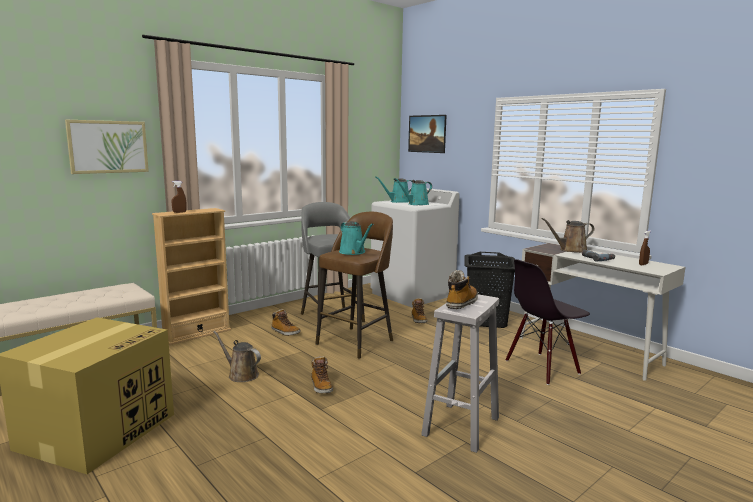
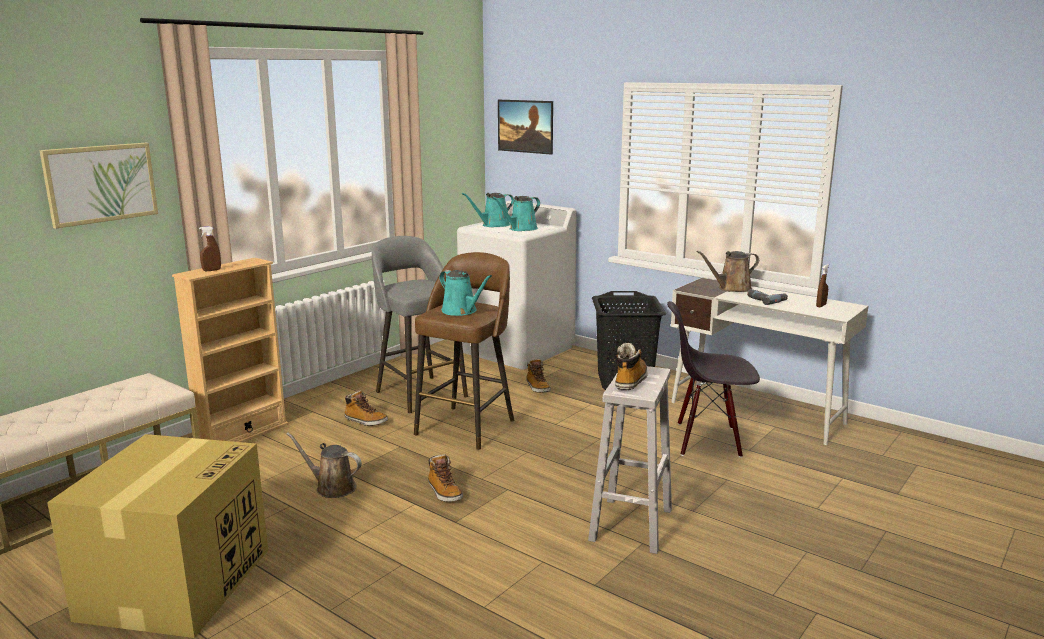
camera: 10 degrees left, 5 degrees up
(542, 368) = (707, 440): black chair -> black chair turned 45 degrees clockwise

